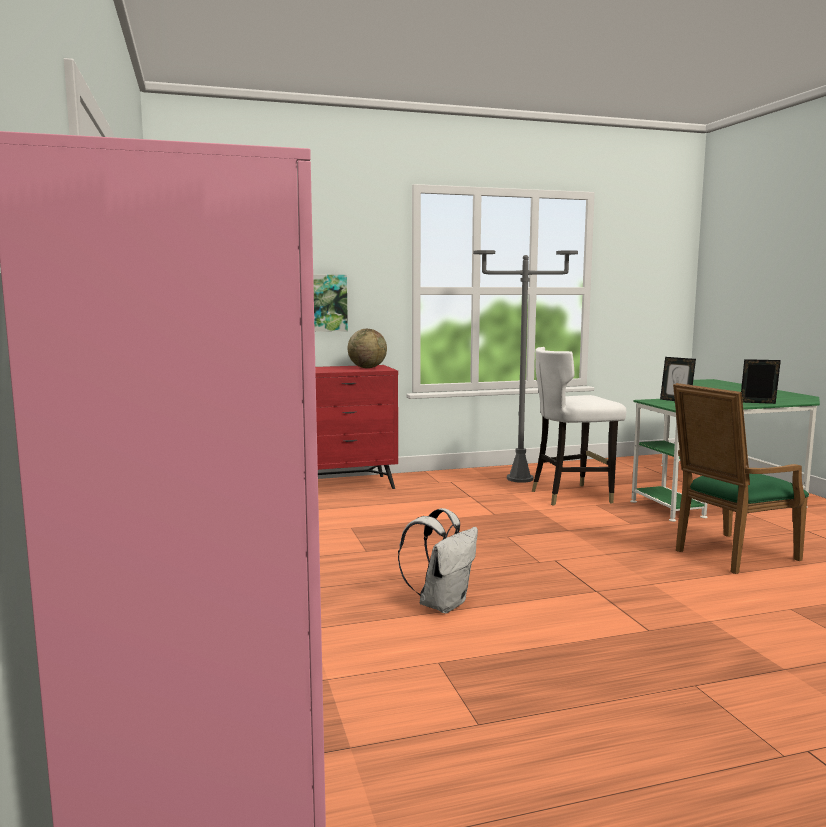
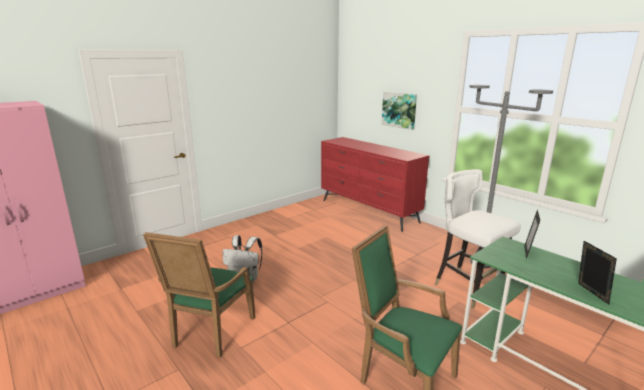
camera: 65 degrees right, 10 degrees up
(367, 368) = (405, 155): globe -> none
(604, 650) = (210, 334): none -> green armchair

